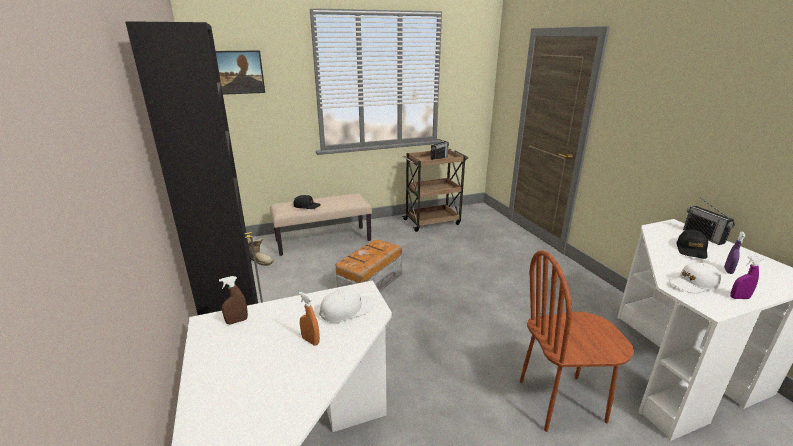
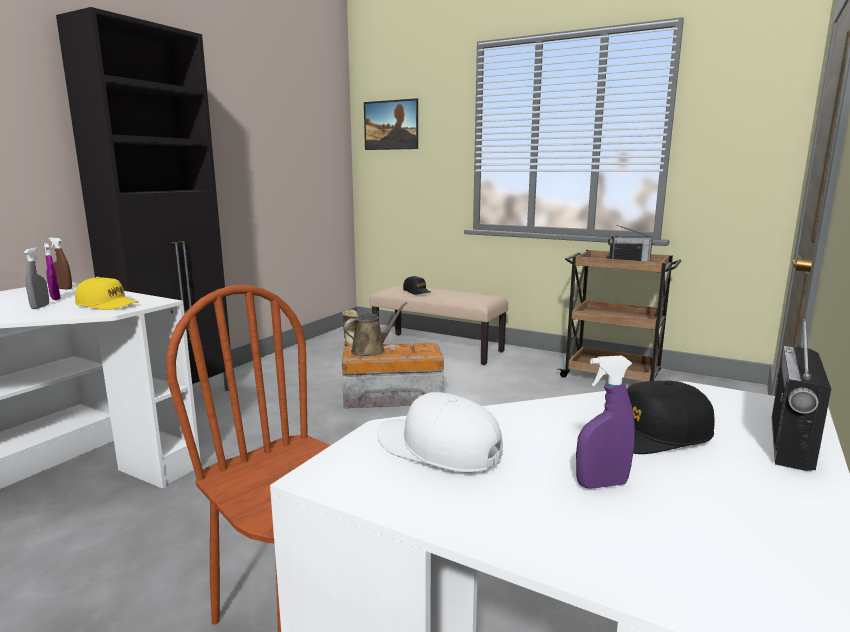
camera: 50 degrees right, 10 degrees down
(310, 341) = (40, 307): orange spray bottle -> grey spray bottle
(347, 310) = (107, 305): white cap -> yellow cap
(359, 260) = (371, 350): none -> brown watering can
(739, 298) = (440, 504): purple spray bottle -> purple spray bottle (55, 298)

